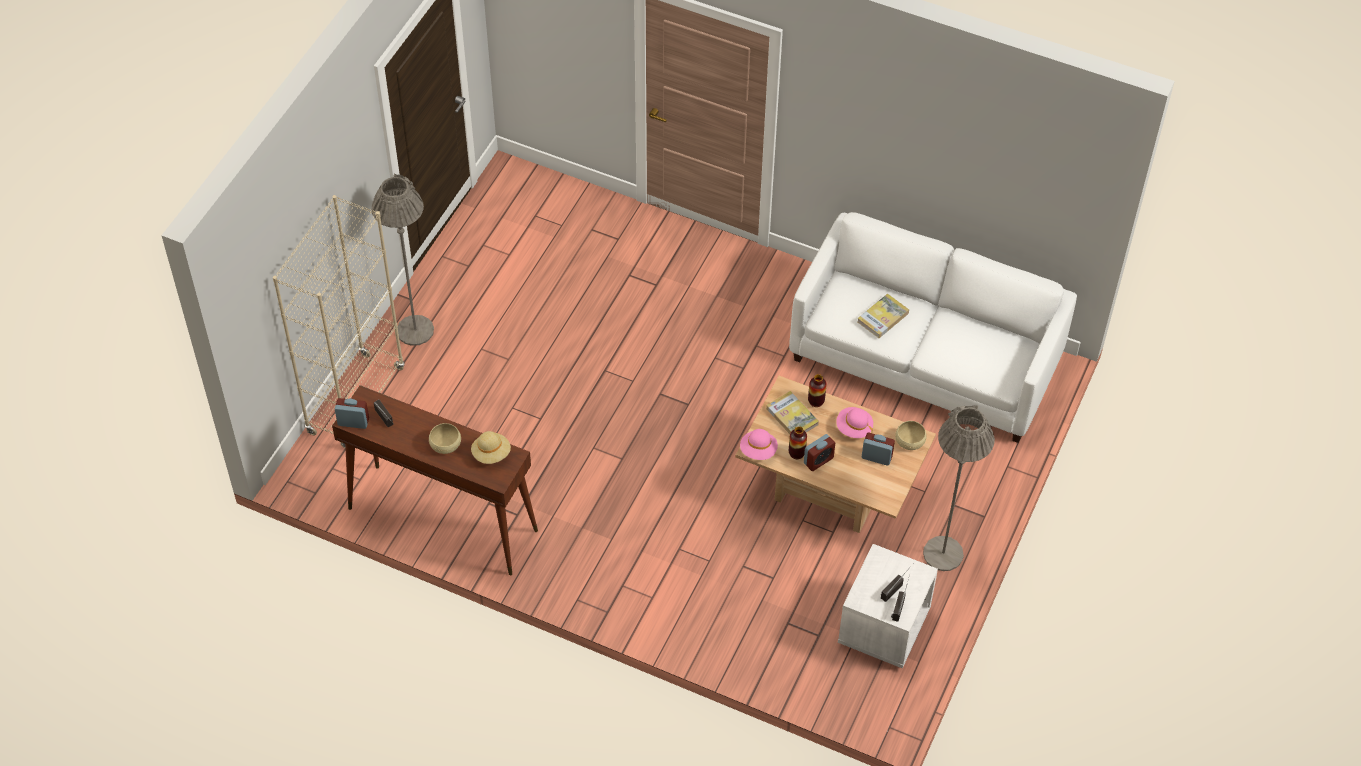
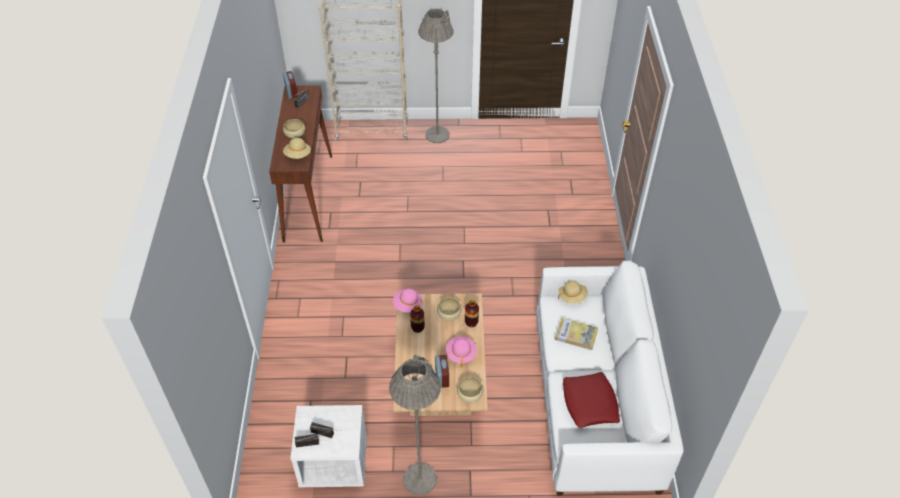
camera: 65 degrees right, 5 degrees down
(792, 416) = (449, 313): book -> beige bowl
(818, 460) = (418, 343): alarm clock -> none
(825, 298) = (572, 296): none -> beige hat
(971, 346) = (590, 403): none -> red pillow

